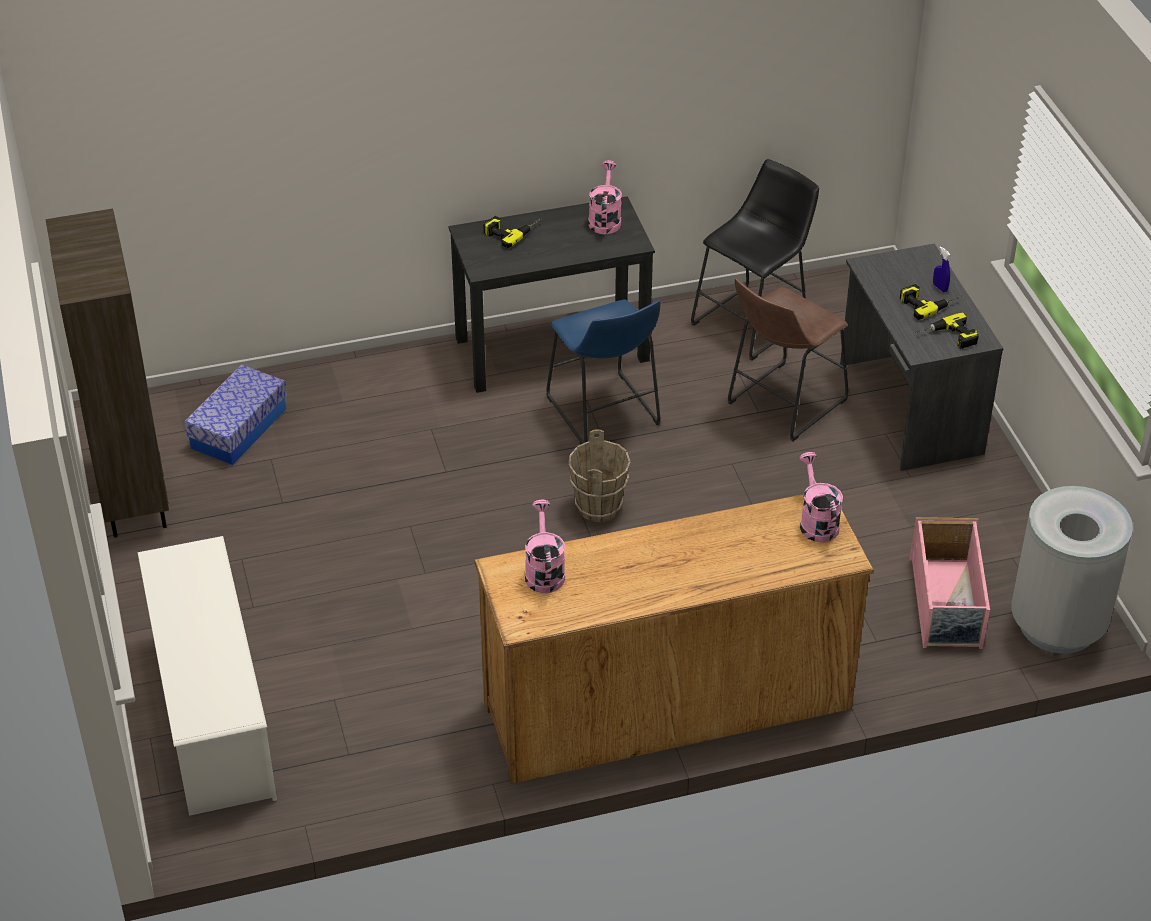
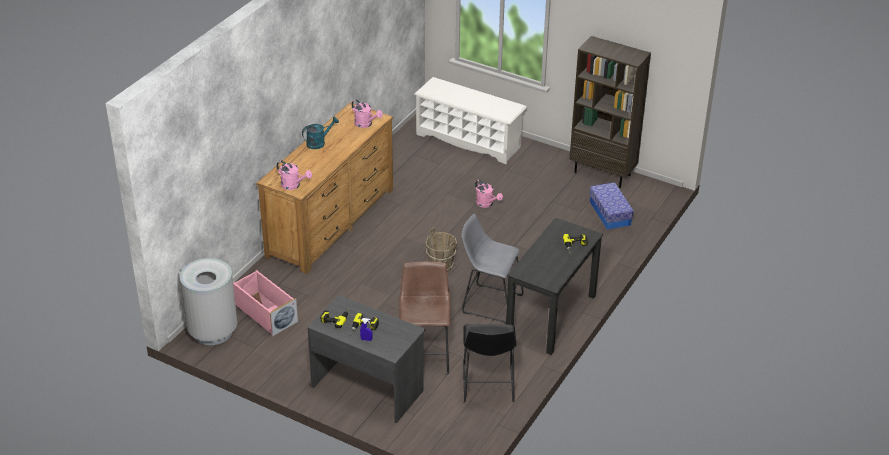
camera: 135 degrees right, 5 degrees down
(605, 219) = (548, 276): pink watering can -> pink watering can (487, 204)
(605, 415) = (489, 302): blue stool -> grey stool
(674, 583) = (319, 143): none -> turquoise watering can

